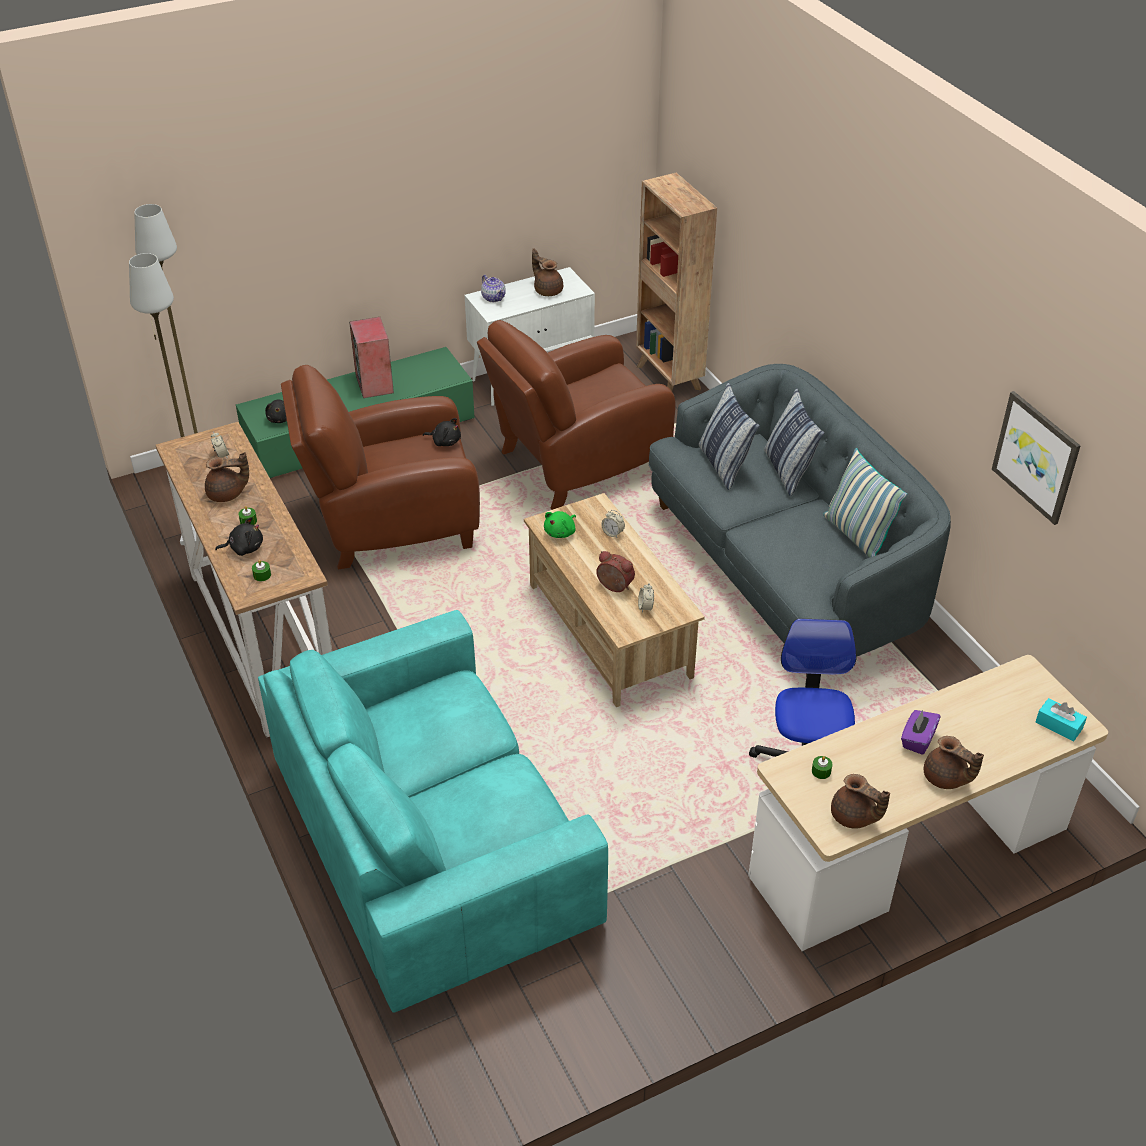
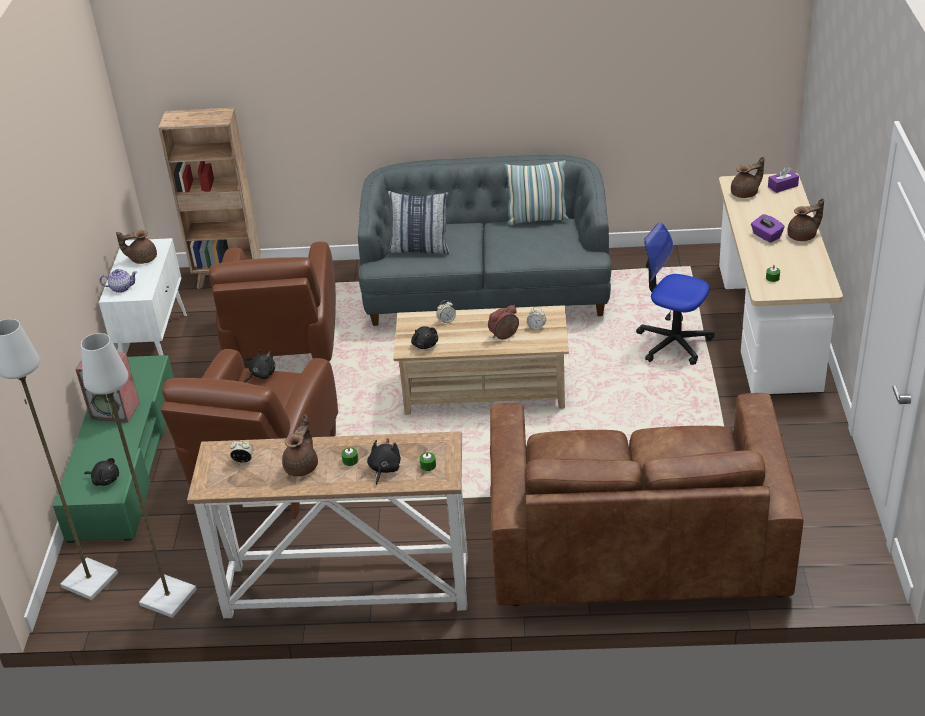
camera: 60 degrees left, 5 degrees down
(430, 839) = (634, 539): turquoise sofa -> brown sofa
(561, 532) = (425, 344): green plush toy -> black plush toy
(788, 471) = (449, 225): pillow -> none
(854, 817) = (816, 277): brown teapot -> brown teapot (745, 193)
(1036, 457) = (639, 72): picture -> none
(1058, 725) = (782, 186): turquoise tissue box -> purple tissue box

